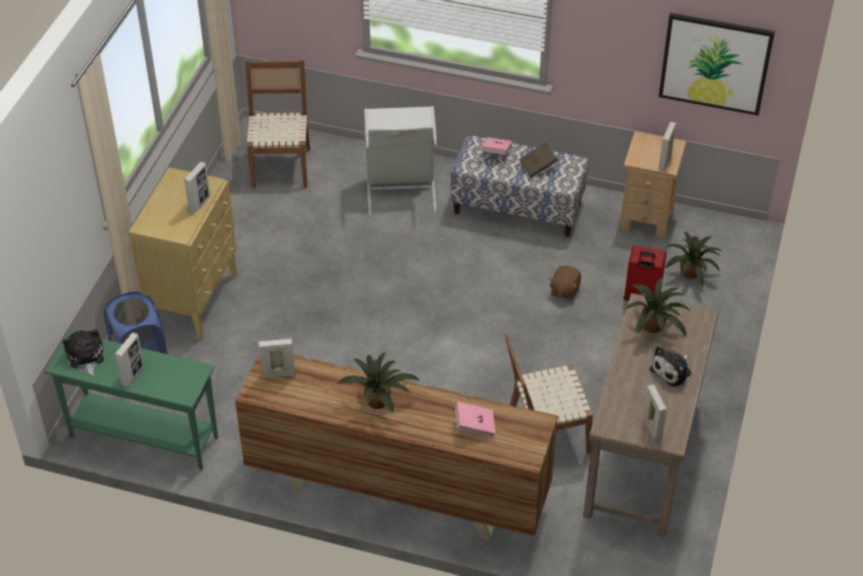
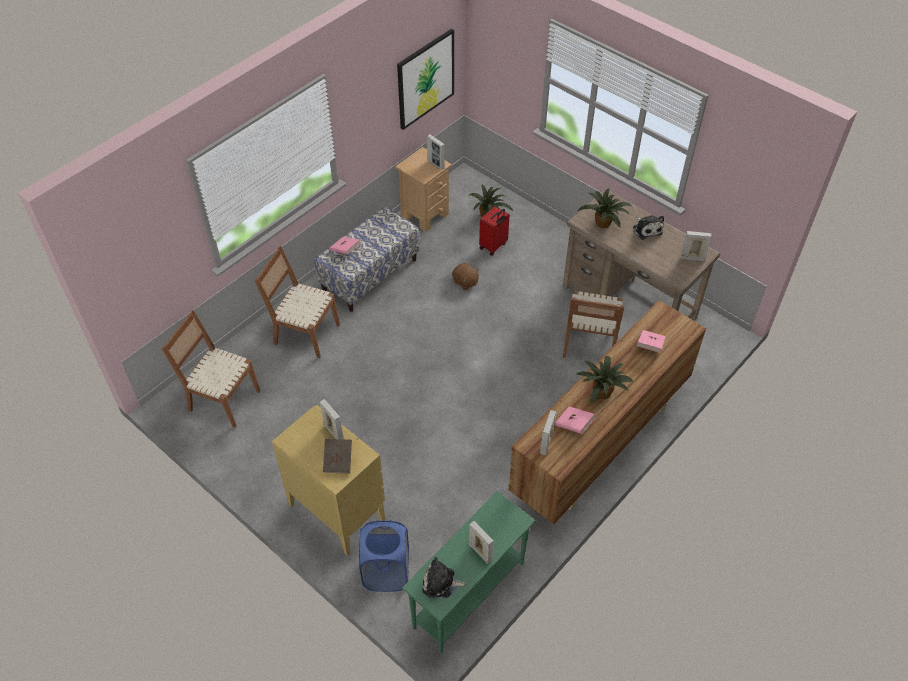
camera: 65 degrees left, 5 degrees up
(317, 390) = (574, 425): none -> pink book
(401, 189) = (304, 333): grey laundry basket -> chair
(538, 166) = (376, 234): brown book -> brown book (338, 461)

